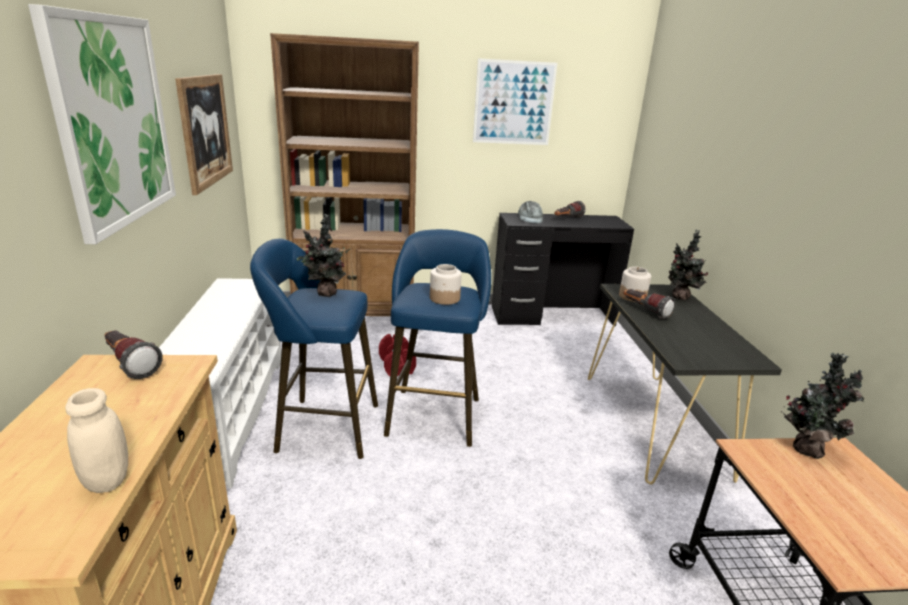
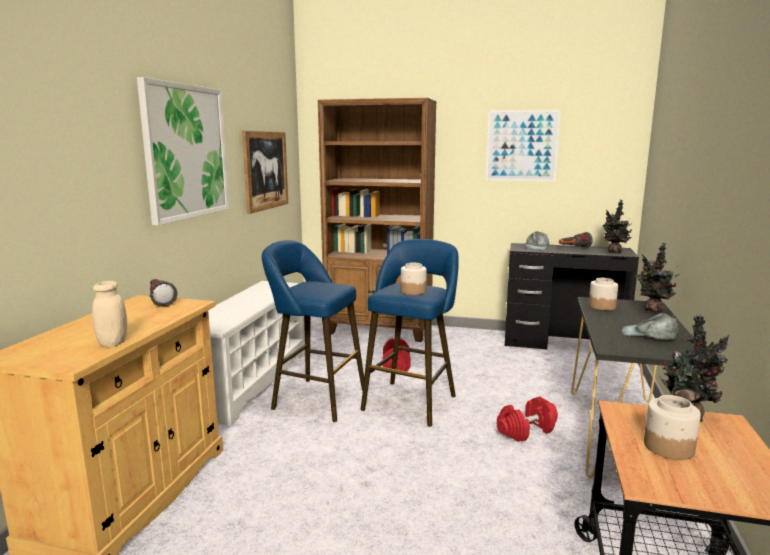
camera: 20 degrees right, 10 degrees down
(326, 294) = (322, 284): potted plant -> potted plant (614, 252)
(567, 435) = (526, 431): none -> red dumbbell
(644, 311) = (604, 316): flashlight -> none
(701, 334) = (650, 335): none -> grey cap
(821, 500) = (668, 447): none -> jar

